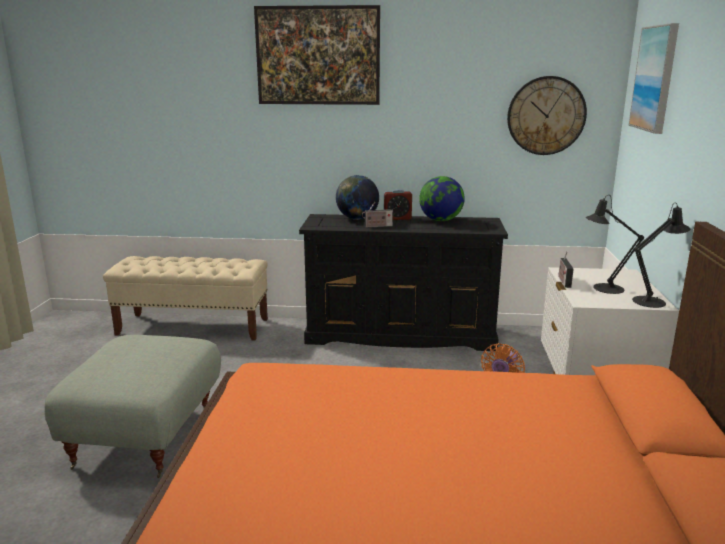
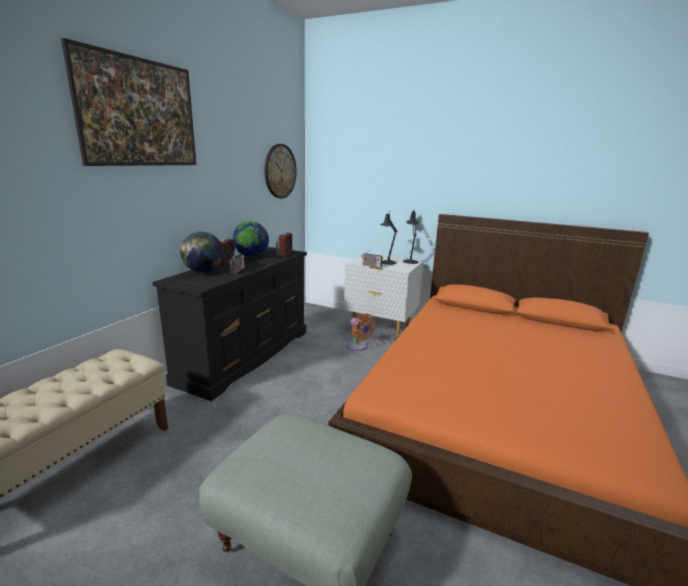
camera: 70 degrees left, 0 degrees up
(473, 229) = (284, 254): none -> alarm clock
(655, 78) = (349, 146): picture -> none

